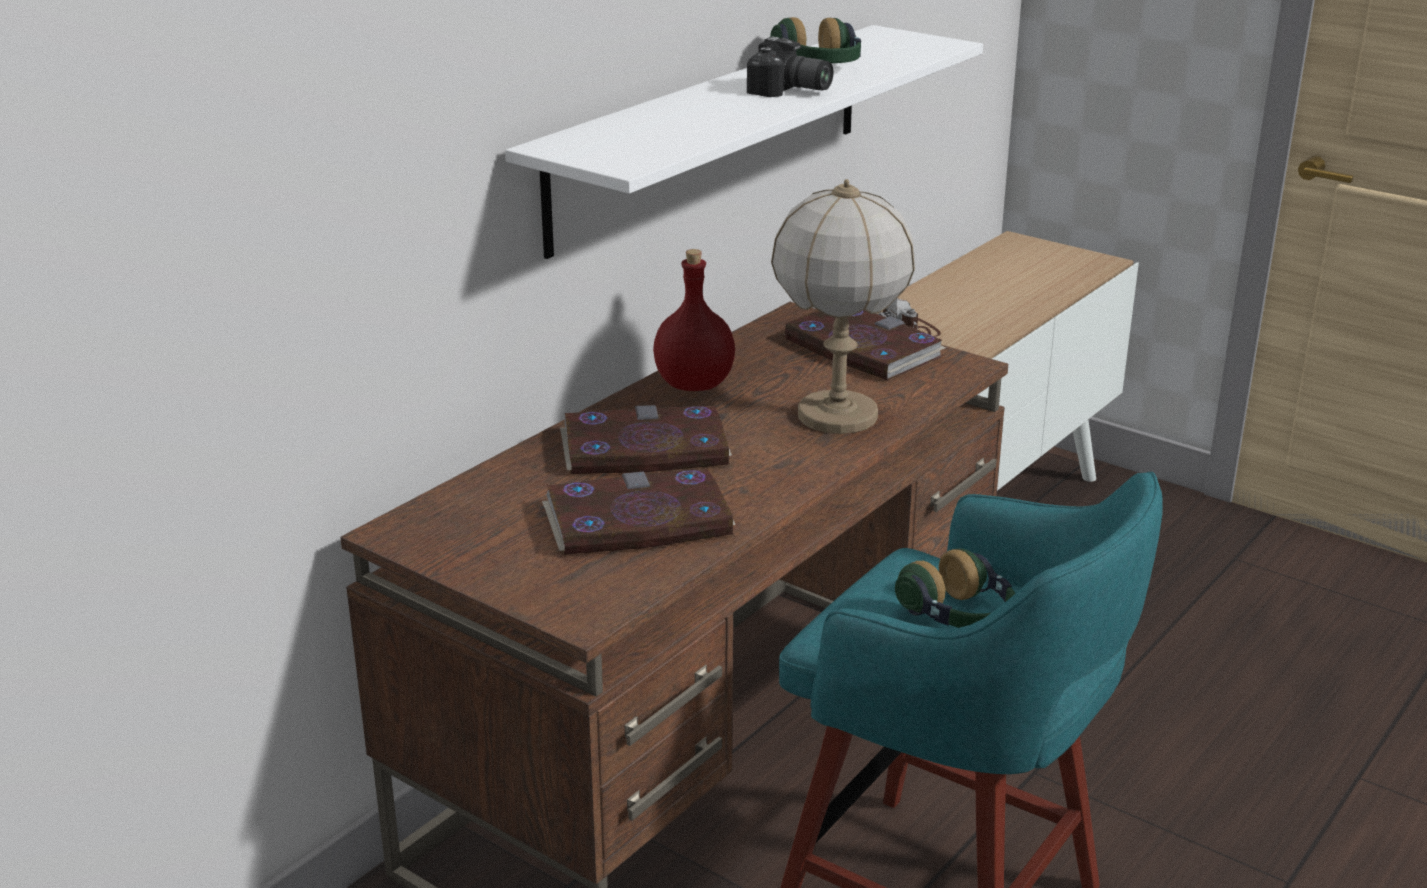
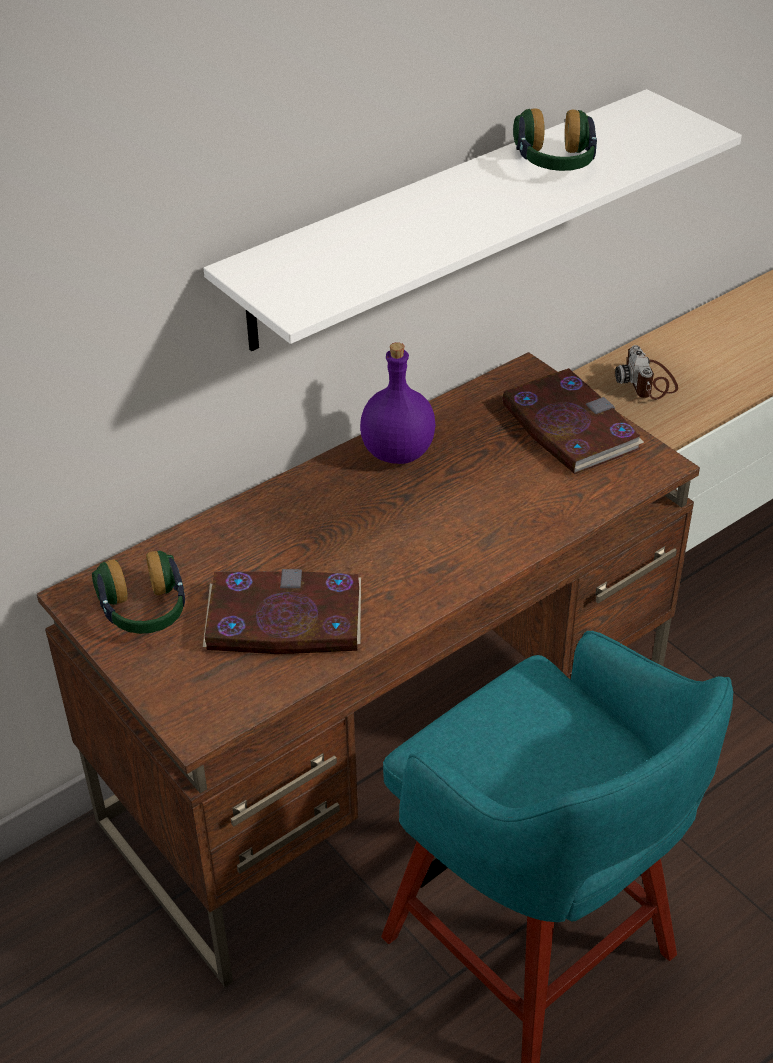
camera: 15 degrees right, 15 degrees up
(644, 449) = (322, 530): book -> none
(693, 385) = (397, 453): red bottle -> purple bottle
(789, 91) = (507, 201): camera -> none
(837, 416) = (509, 514): table lamp -> none
(959, 617) = (545, 758): headphones -> headphones (145, 611)

